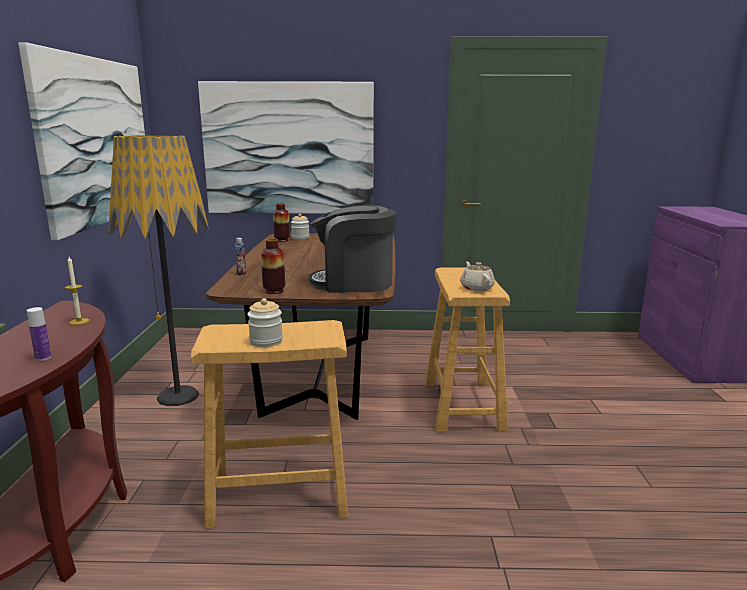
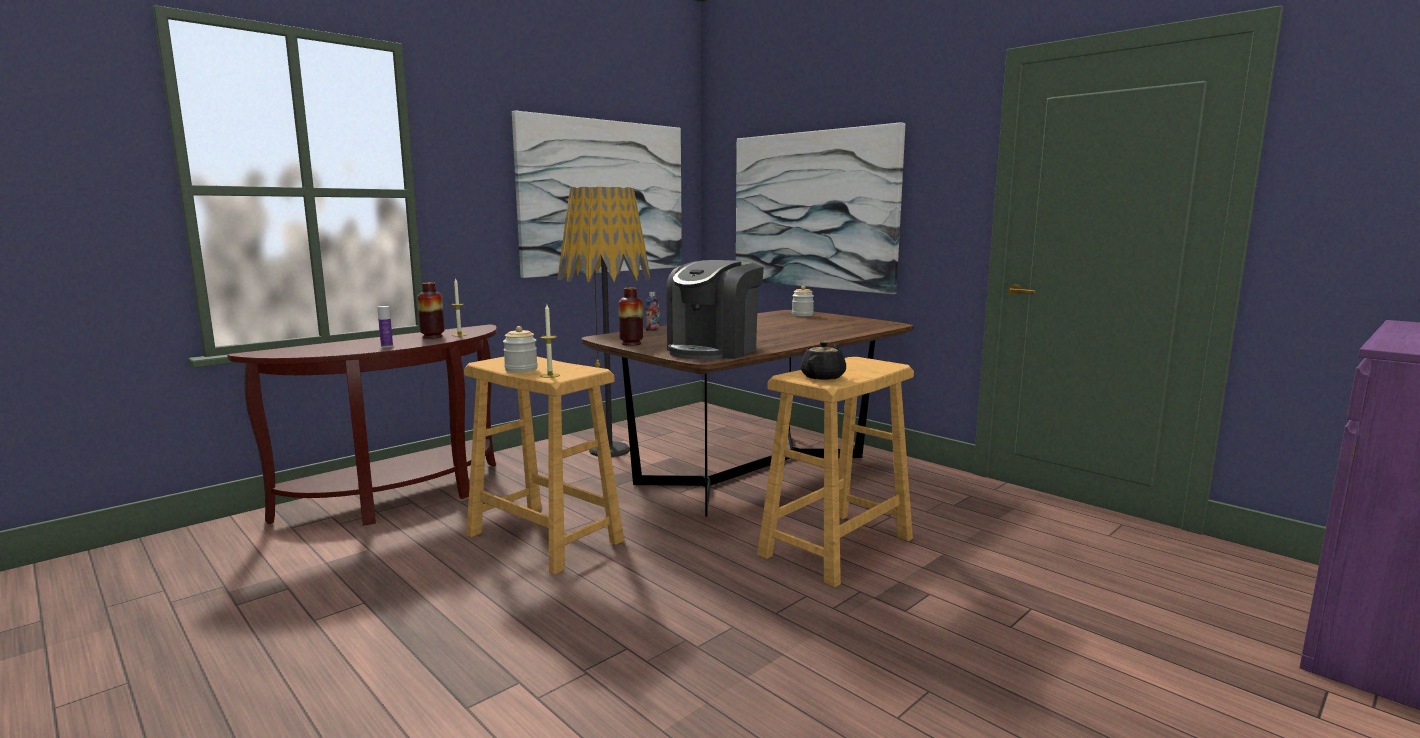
camera: 45 degrees right, 5 degrees down
(282, 240) = (777, 314): vase -> vase (432, 337)
(315, 339) = (550, 375): none -> candle
(354, 283) = (714, 350): coffee machine -> coffee machine turned 105 degrees counterclockwise
(476, 288) = (823, 376): beige teapot -> black teapot

